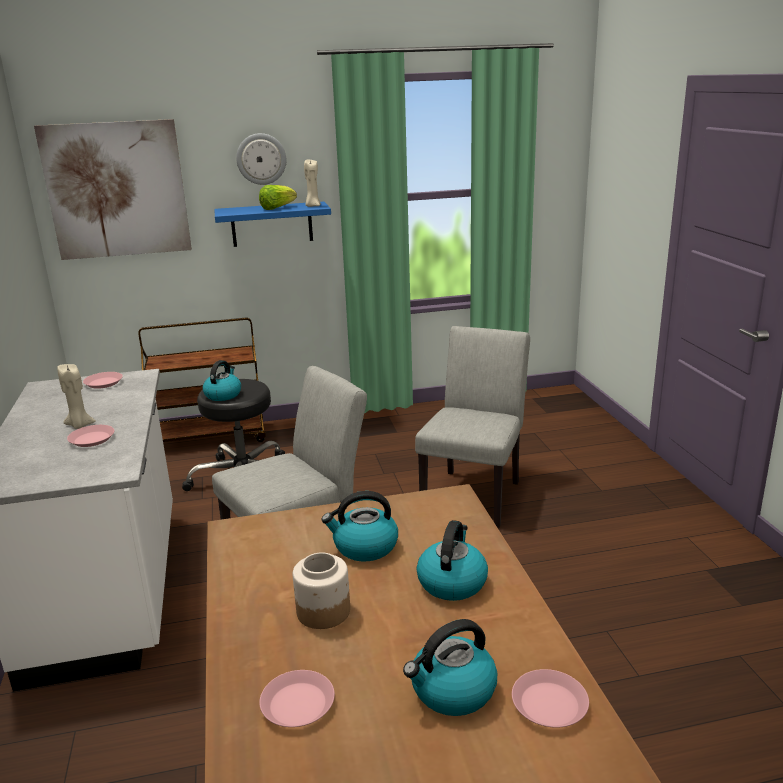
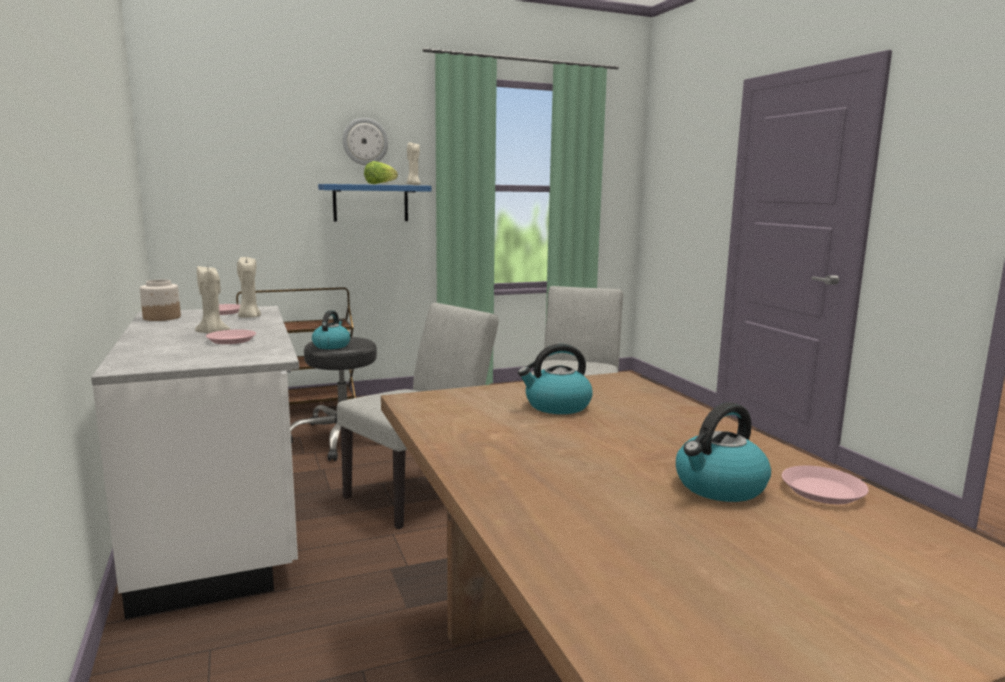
camera: 10 degrees left, 10 degrees down
(117, 190) = (225, 158): picture -> none
(123, 393) = (249, 317): none -> beige candle
(297, 705) = (564, 502): pink plate -> none
(323, 612) = (545, 444): jar -> jar (161, 318)
(452, 582) = (661, 423): kettle -> none

